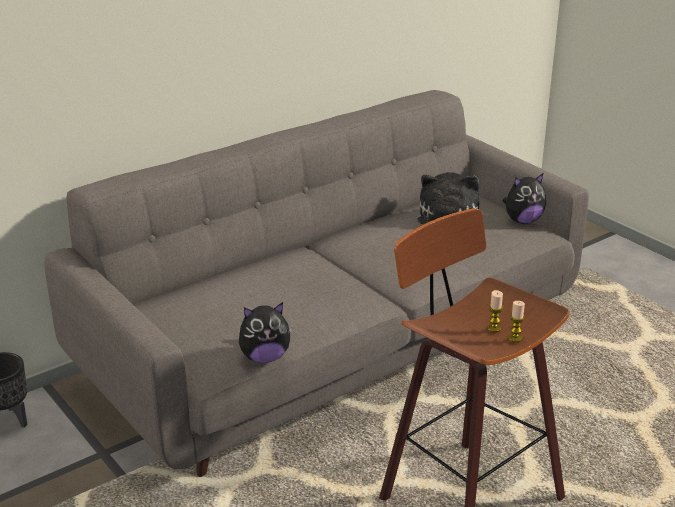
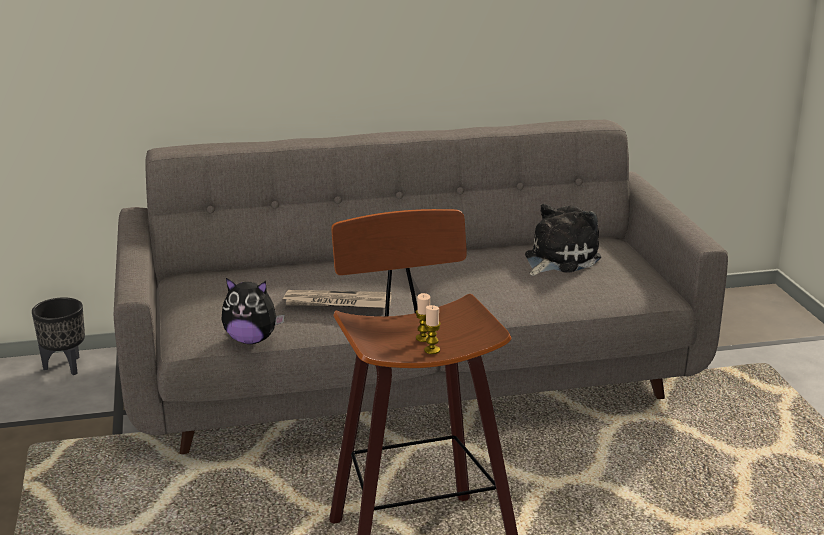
camera: 25 degrees right, 5 degrees down
(312, 303) = (337, 303): none -> newspaper
(522, 221) = (649, 276): plush toy -> none

